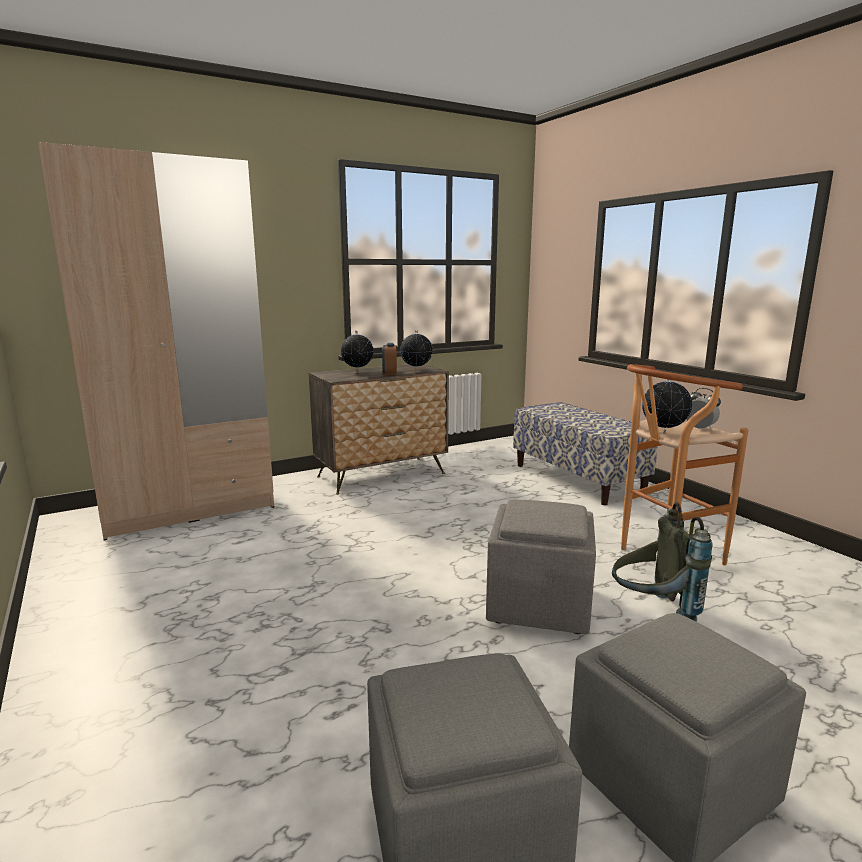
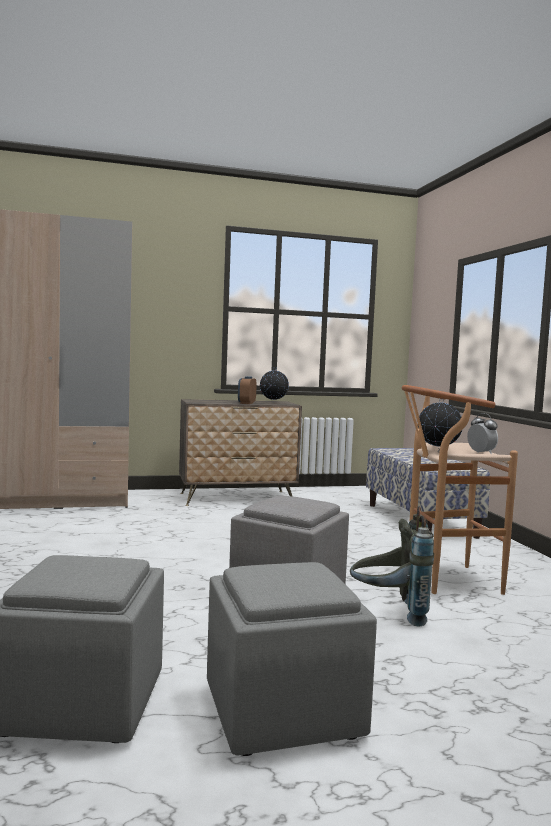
camera: 15 degrees right, 10 degrees down
(357, 371) = (222, 401): globe -> none

